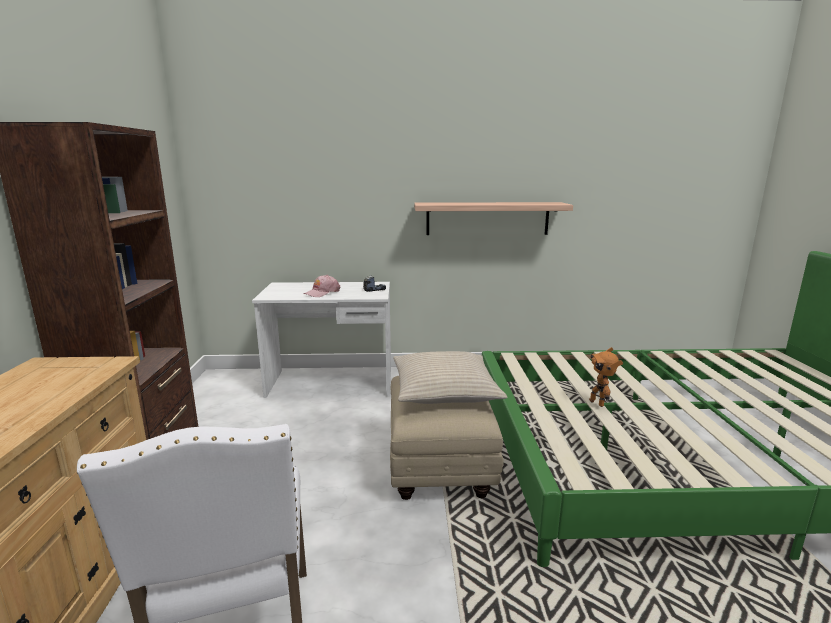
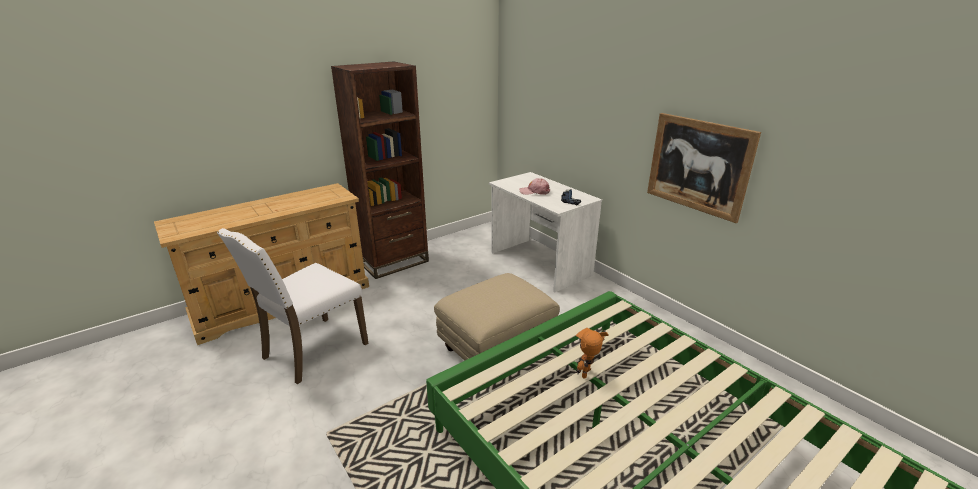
camera: 55 degrees right, 10 degrees up
(444, 390) = (497, 295): beige pillow -> none
(487, 218) = (698, 165): shelf -> picture

